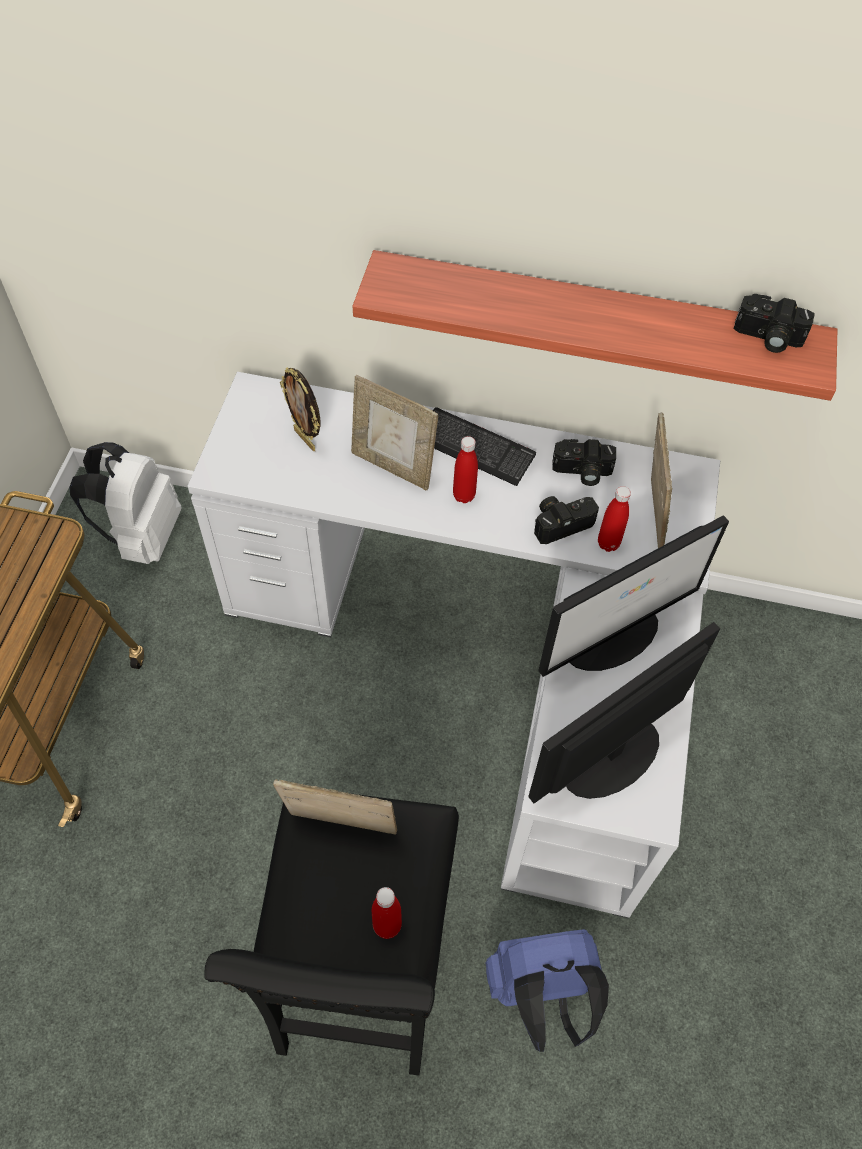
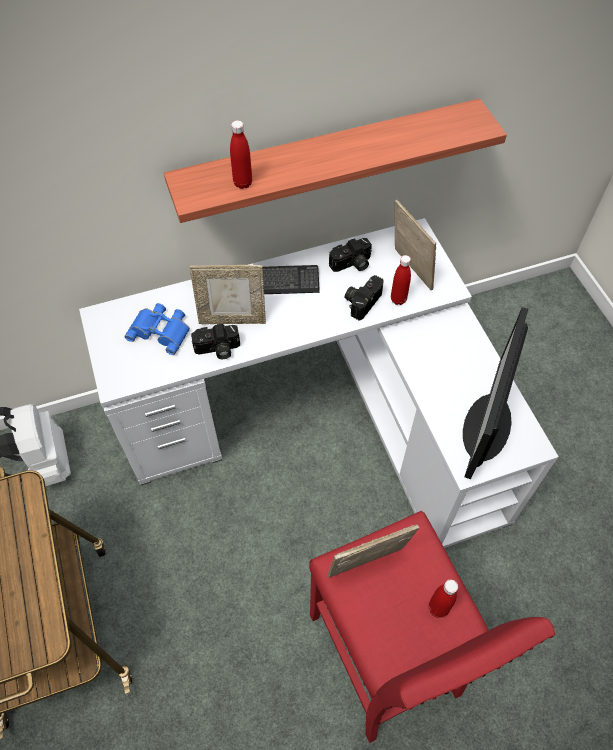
camera: 30 degrees left, 0 degrees up
(306, 439) = (161, 330): picture frame -> blue binoculars
(361, 973) = (385, 657): black stool -> red stool
(464, 495) = (291, 315): red bottle -> red bottle (243, 183)
(541, 994) = (495, 600): blue backpack -> none
(613, 636) = (436, 354): monitor -> none
(767, 338) = (447, 121): camera -> camera (217, 349)

